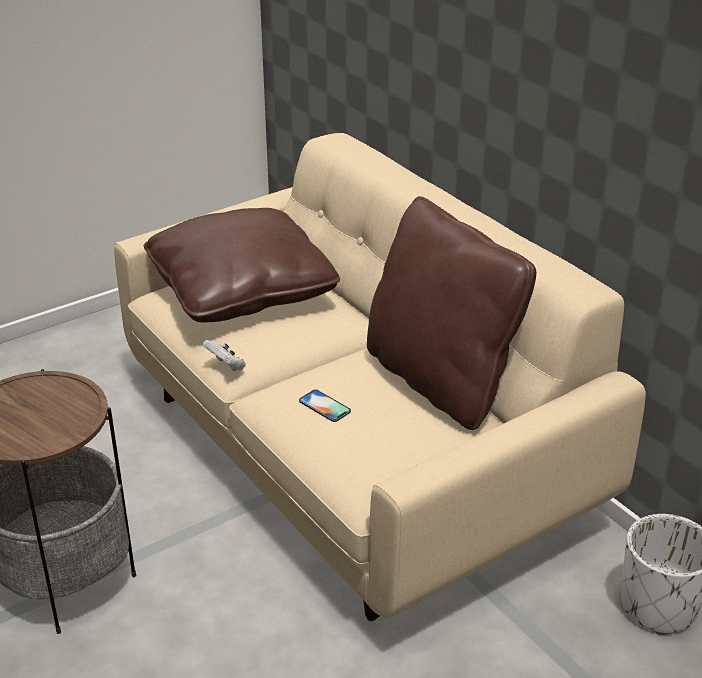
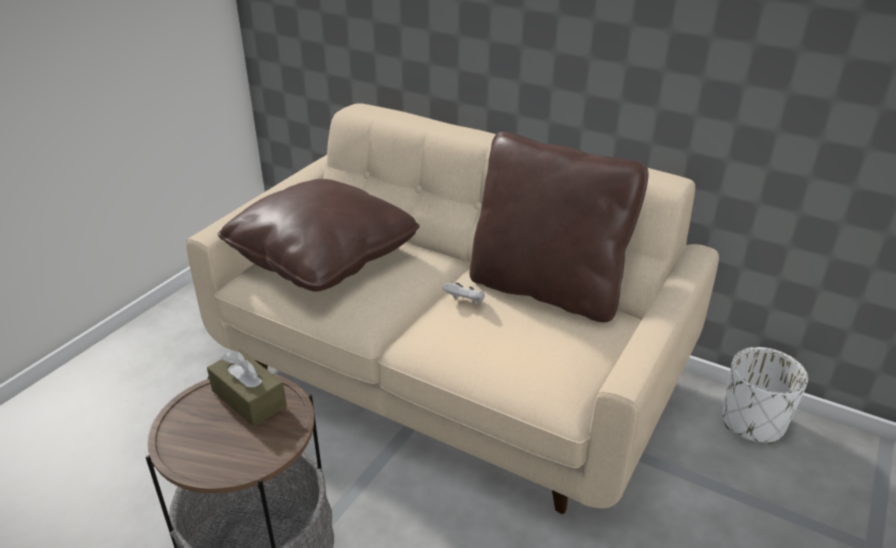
camera: 25 degrees left, 0 degrees up
(59, 396) = (249, 398): none -> brown tissue box
(226, 366) = (359, 325): white game controller -> white game controller (465, 302)
(324, 406) = (474, 336): phone -> none

